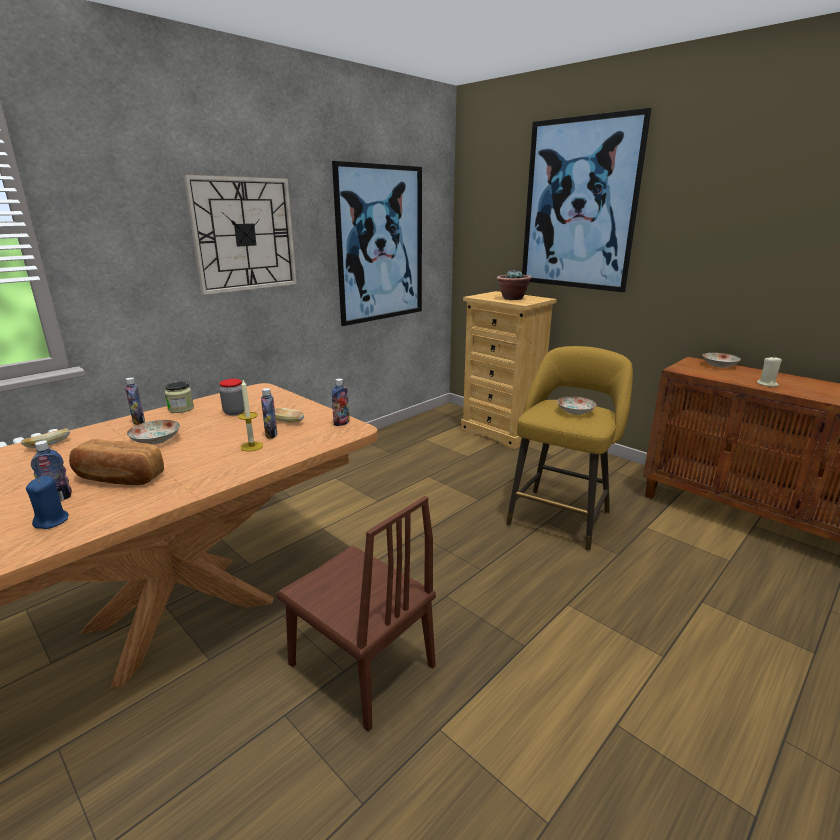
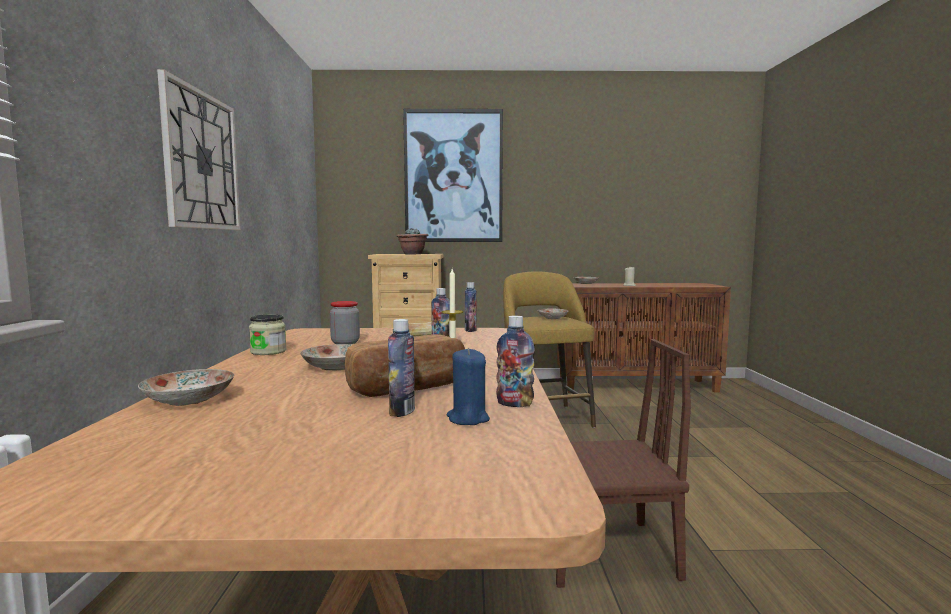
camera: 45 degrees left, 15 degrees down
(48, 445) = (190, 400): bread -> plate
(139, 422) = (252, 365): bottle -> bottle (514, 404)
(380, 244) = (283, 202): picture -> none

